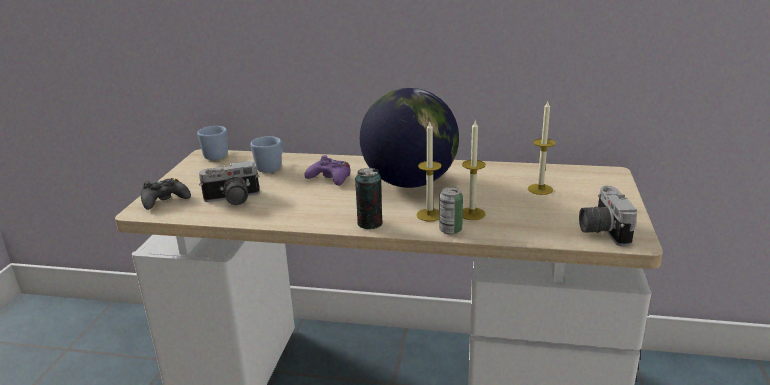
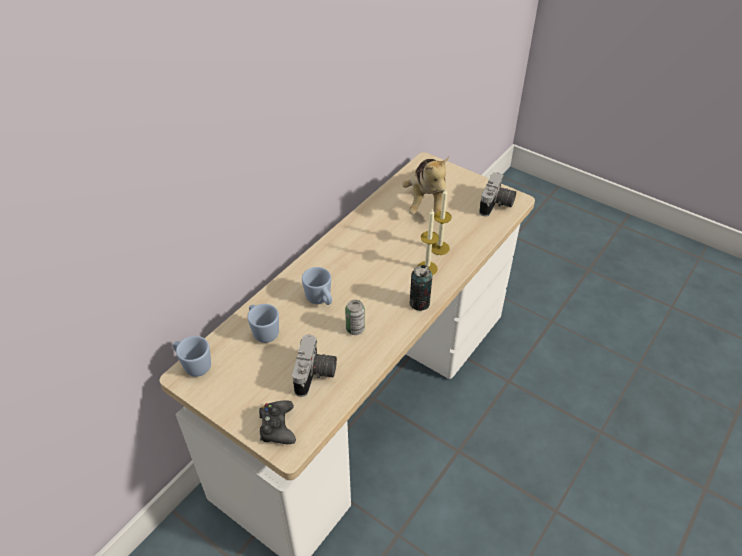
camera: 65 degrees left, 20 degrees up
(330, 178) = (320, 300): purple game controller -> blue mug
(409, 183) = (367, 259): globe -> none
(450, 230) = (455, 267): can -> can (355, 329)
(540, 189) = (426, 202): candle -> plush toy
(601, 230) = (497, 205): camera -> camera turned 90 degrees counterclockwise

